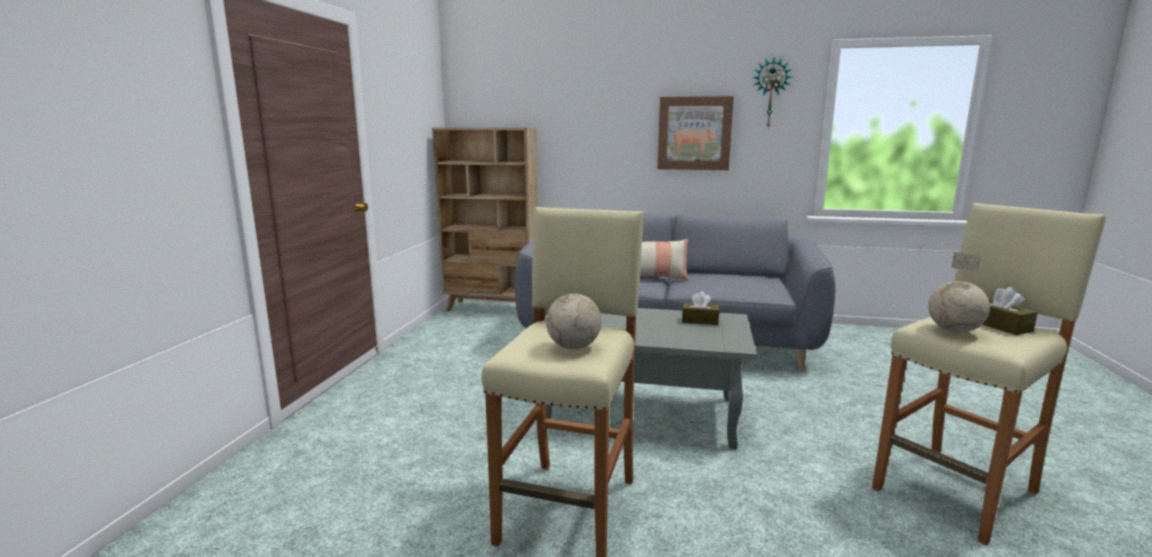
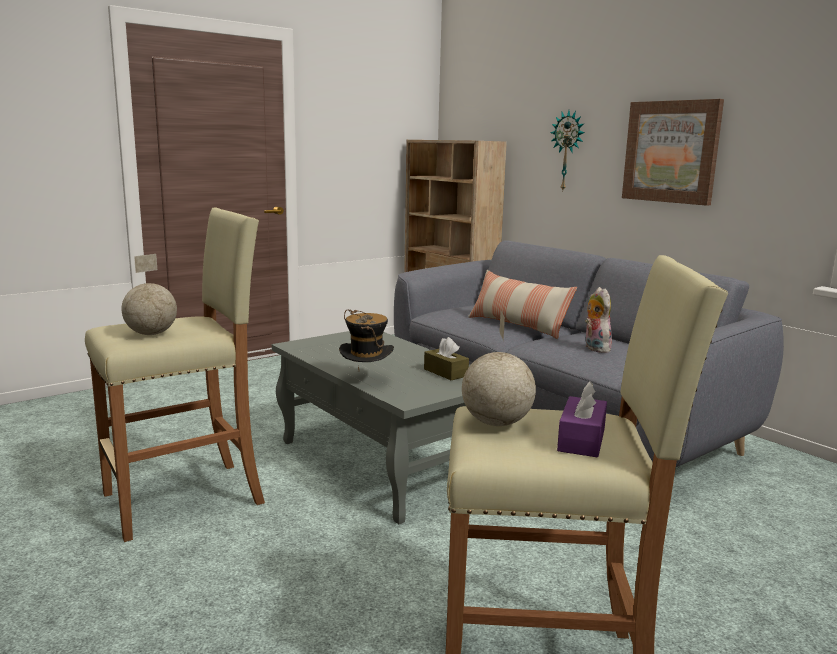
camera: 40 degrees right, 0 degrees up
(676, 342) = (366, 381): none -> hat
(723, 281) = (594, 348): none -> plush toy
(770, 93) = (776, 93): wall clock -> wall clock (568, 151)
(1000, 326) = (581, 440): brown tissue box -> purple tissue box

